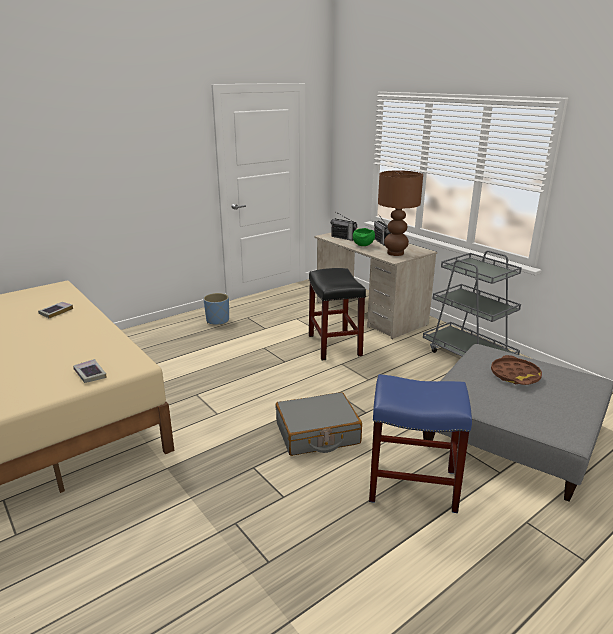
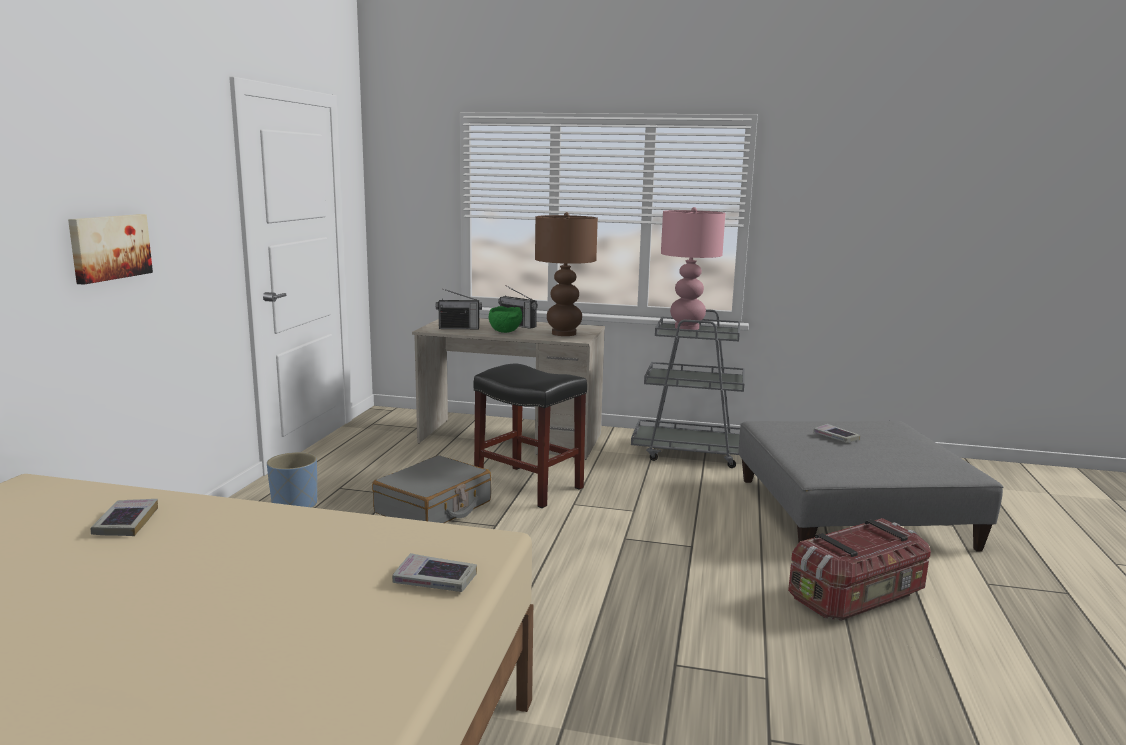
camera: 40 degrees left, 10 degrees down
(122, 181) = (109, 247): none -> picture
(317, 434) = (681, 591): grey suitcase -> grey suitcase (434, 507)
(413, 485) = (858, 597): blue stool -> storage box
(478, 265) = (687, 328): none -> pink table lamp
(515, 375) = (836, 437): brown tray -> book

